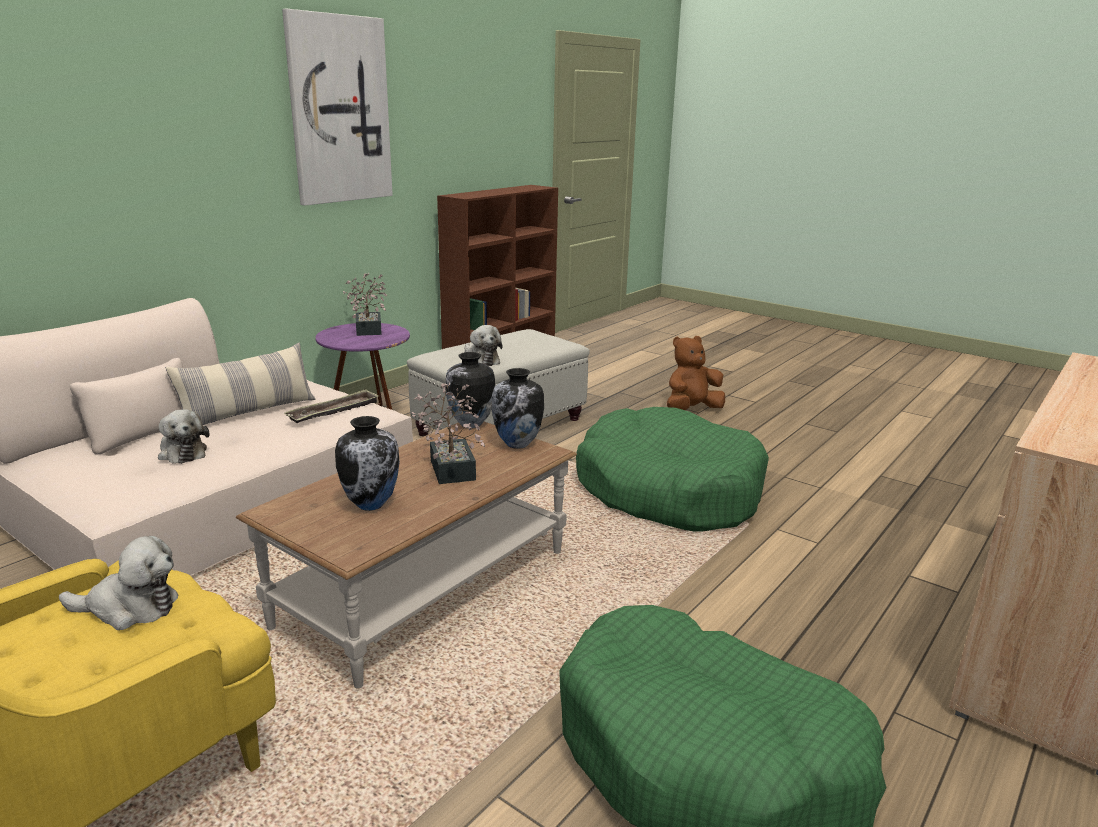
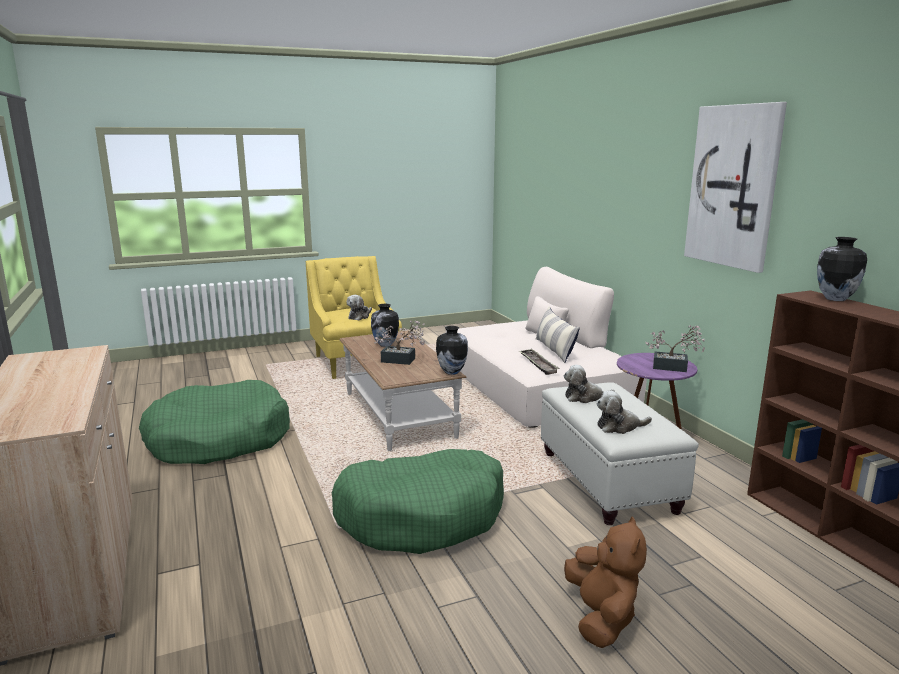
camera: 120 degrees right, 5 degrees down
(182, 452) = (509, 338): plush toy -> plush toy (619, 426)
(517, 444) = (409, 376): vase -> vase (834, 299)

